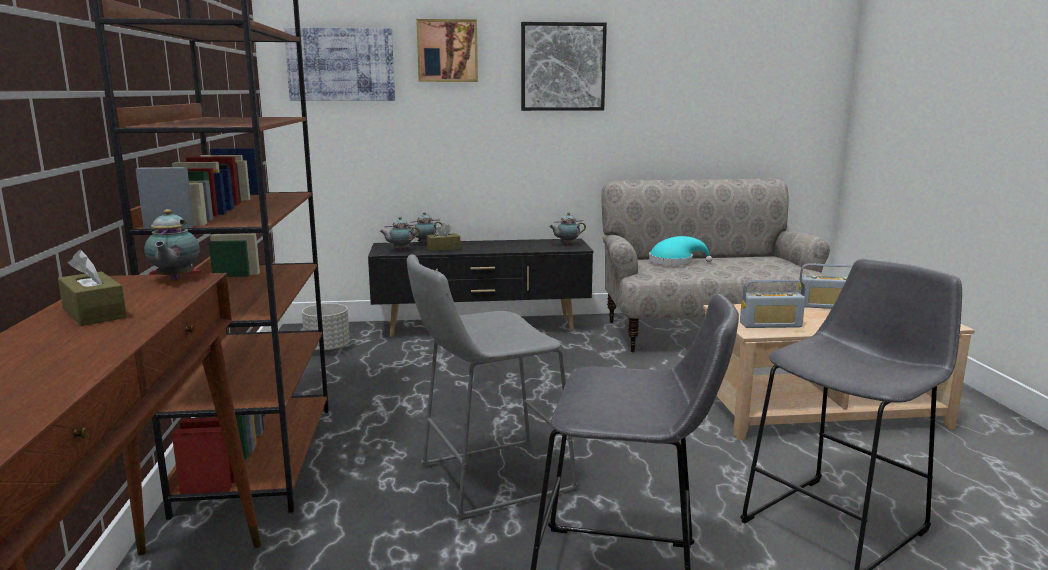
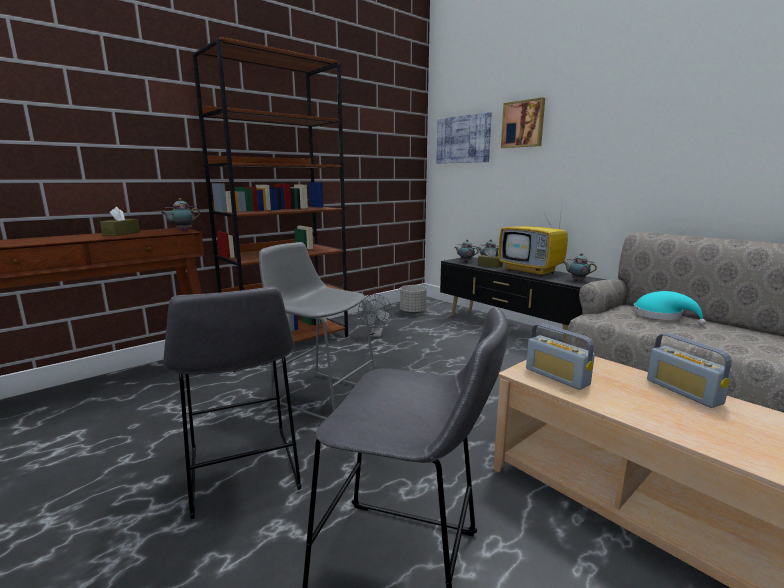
camera: 55 degrees right, 0 degrees up
(360, 393) = (376, 335): none -> grey fan
(503, 245) = (531, 271): none -> television
(562, 67) = (609, 129): picture -> none

